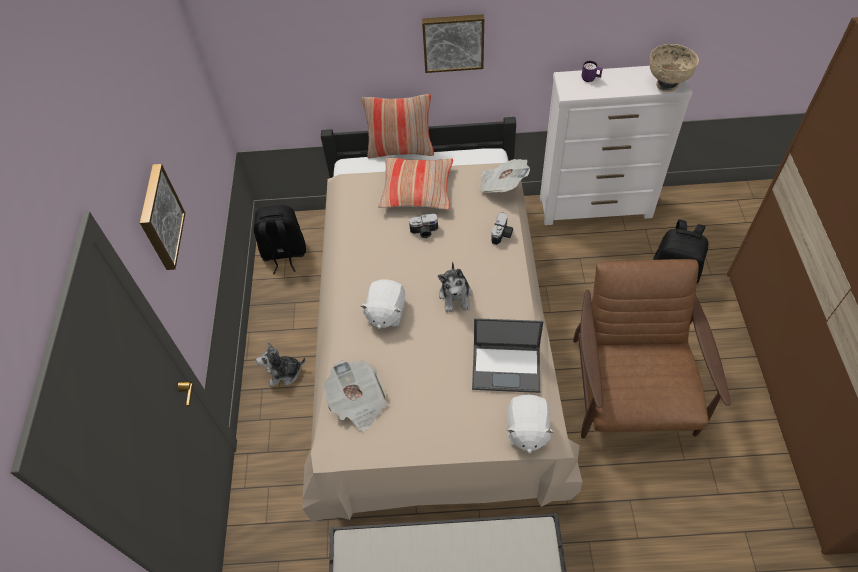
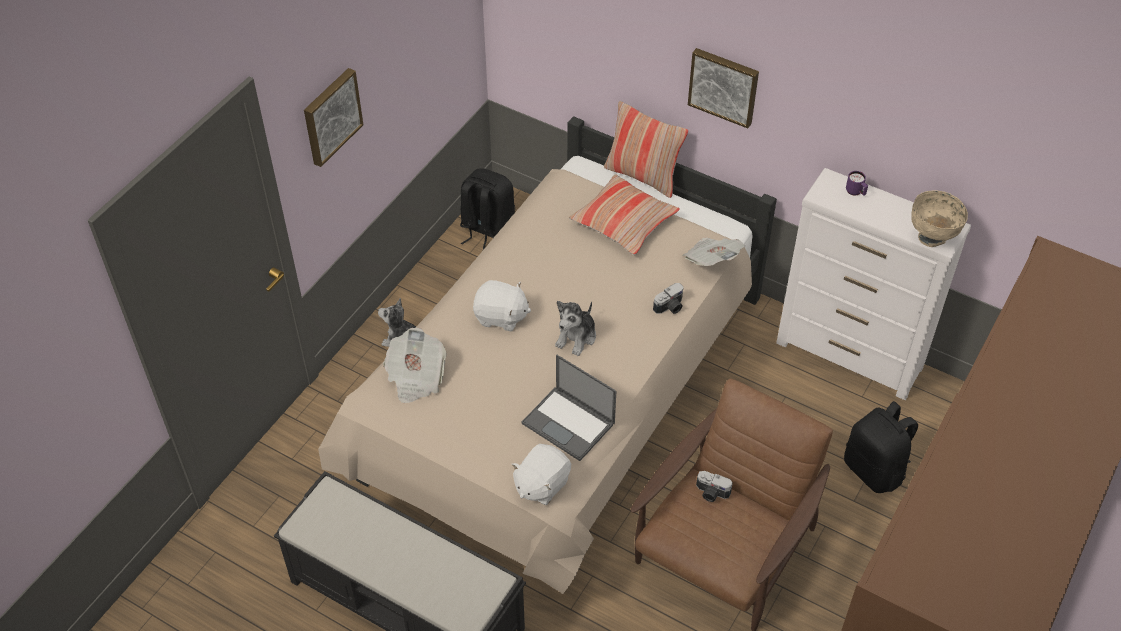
camera: 30 degrees right, 5 degrees down
(385, 313) = (501, 317): white plush toy -> white plush toy turned 120 degrees counterclockwise
(424, 232) = (597, 264): camera -> camera (711, 493)

